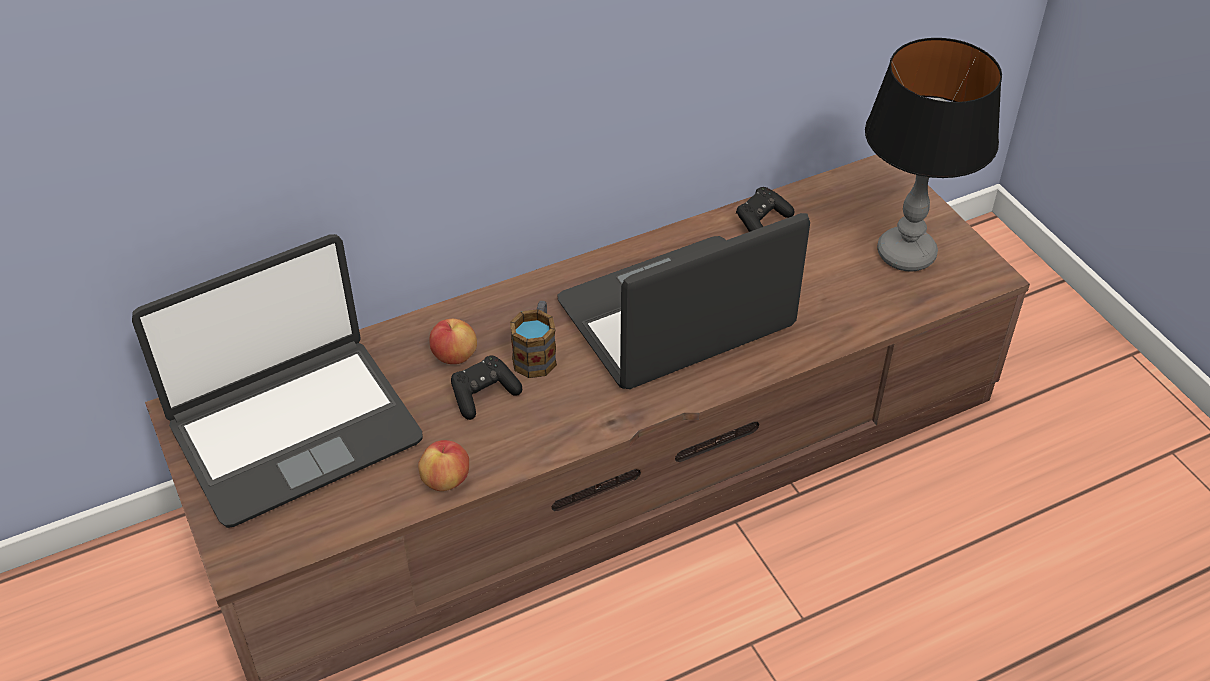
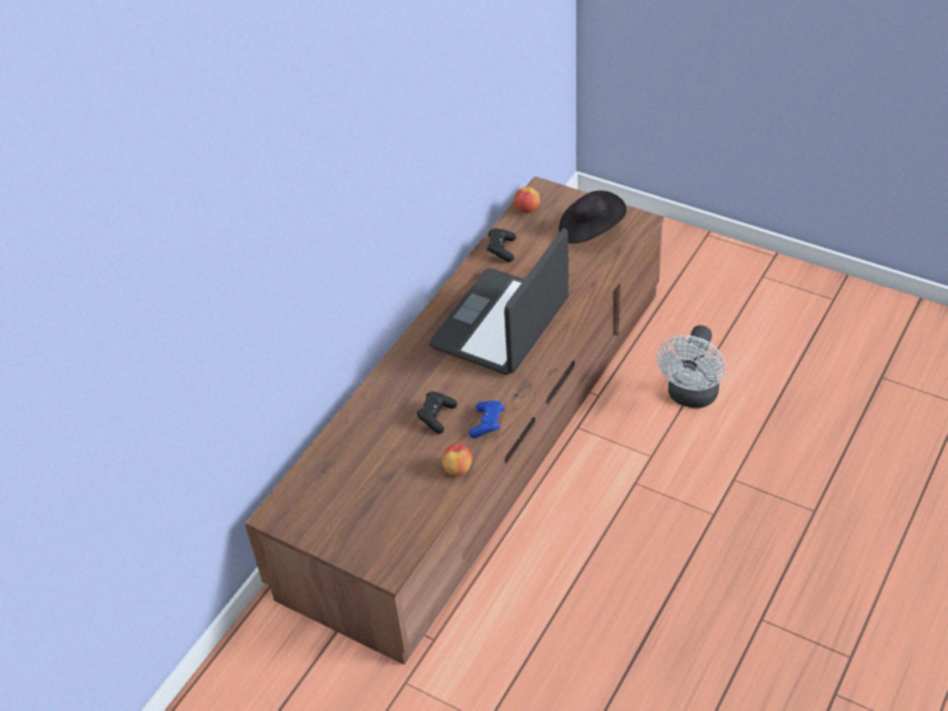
camera: 30 degrees left, 0 degrees up
(294, 430) = (349, 490): laptop -> none
(454, 356) = (400, 406): apple -> apple (526, 209)
(537, 354) = (444, 381): mug -> none
(538, 441) = (487, 424): none -> blue game controller
(906, 253) = (590, 230): table lamp -> black hat
(928, 567) = (691, 397): none -> white fan

